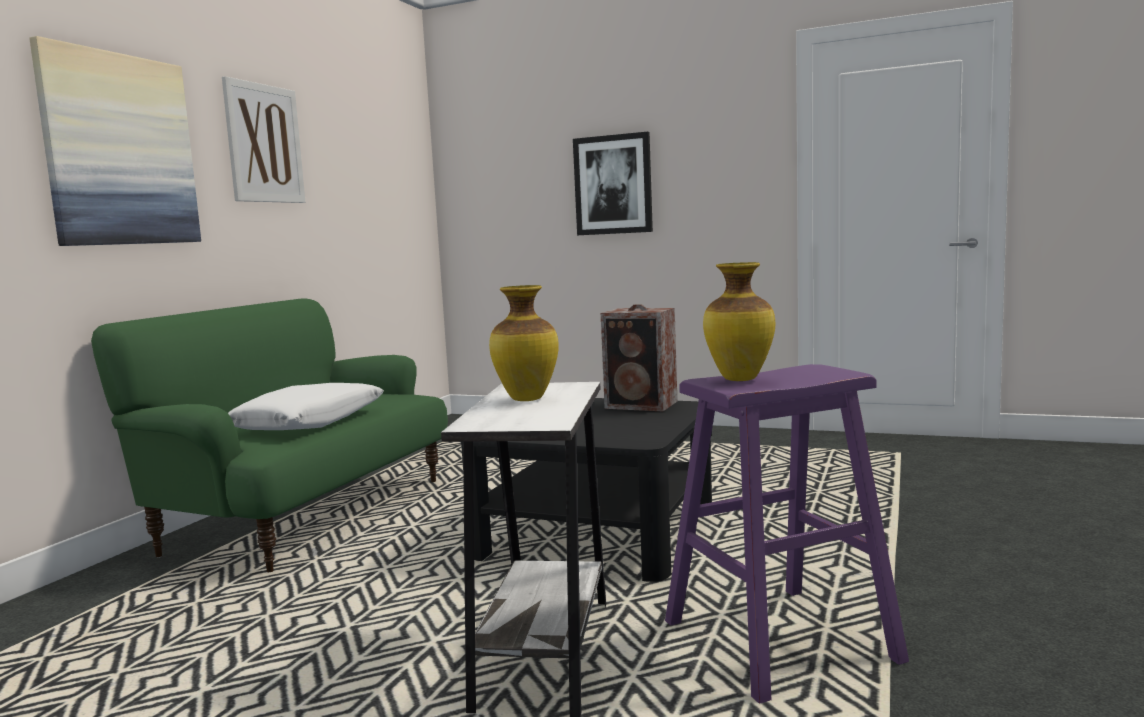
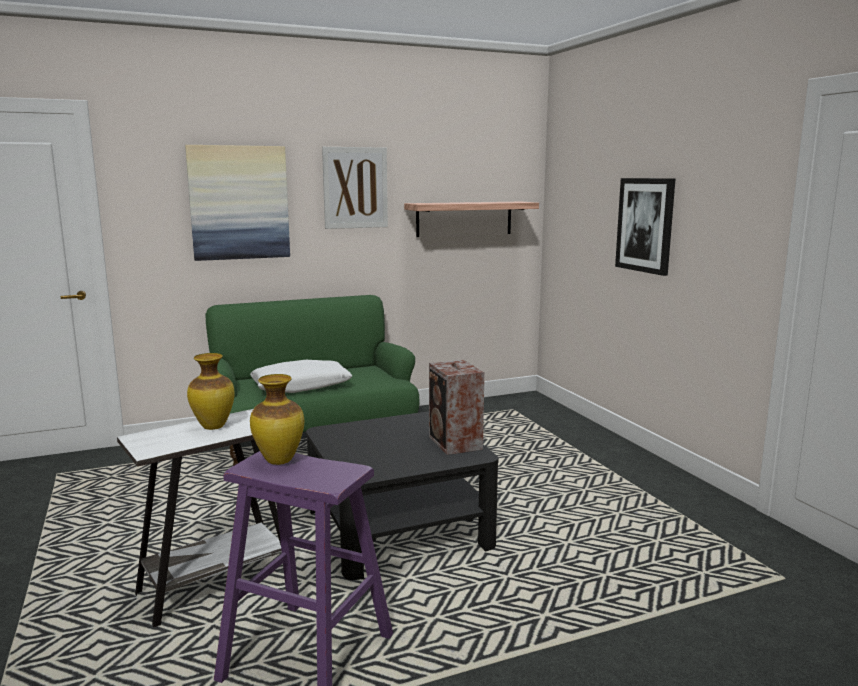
camera: 45 degrees right, 5 degrees up
(374, 197) = (464, 219): none -> shelf

